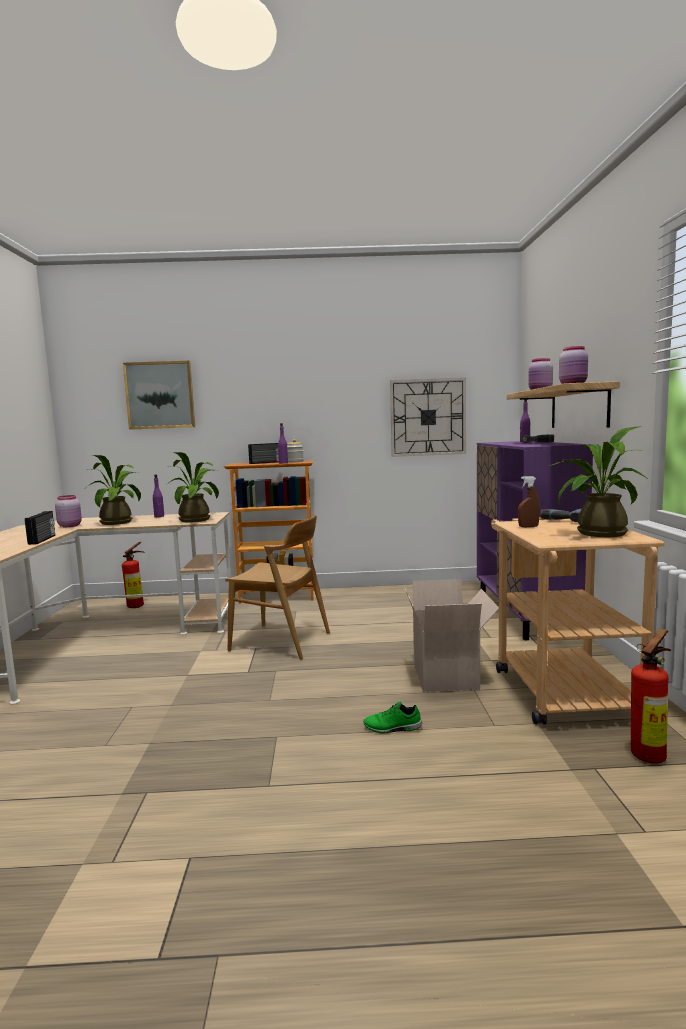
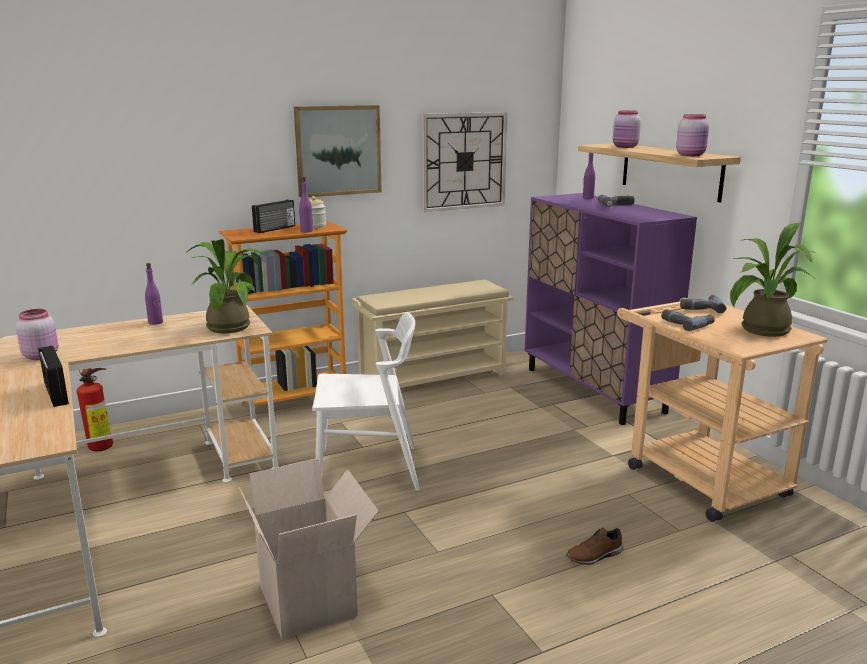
camera: 25 degrees left, 10 degrees up
(119, 522) = (112, 340): potted plant -> none
(160, 395) = (104, 132): picture -> picture (338, 150)
(280, 641) = (368, 470): brown chair -> white chair
(392, 728) = (595, 556): green shoe -> brown shoe
(395, 592) = (434, 377): none -> beige shoe rack
(448, 677) = (591, 484): cardboard box -> cardboard box (311, 600)
(528, 526) = (686, 323): brown spray bottle -> power drill
(651, 755) = (818, 531): fire extinguisher -> none

